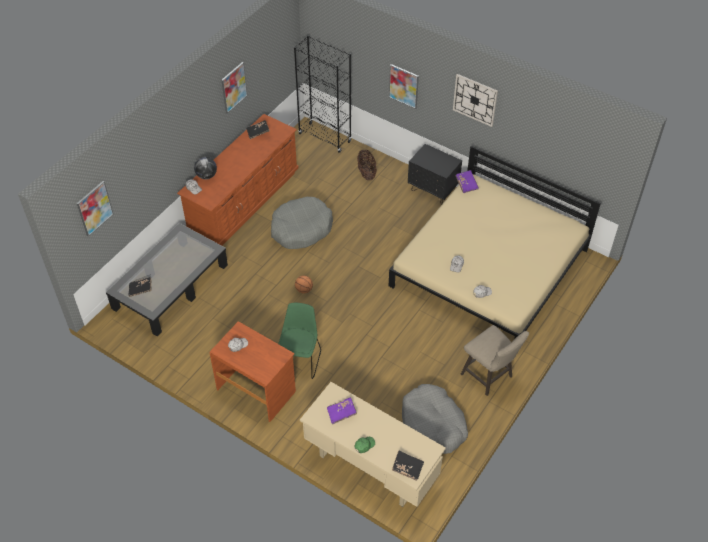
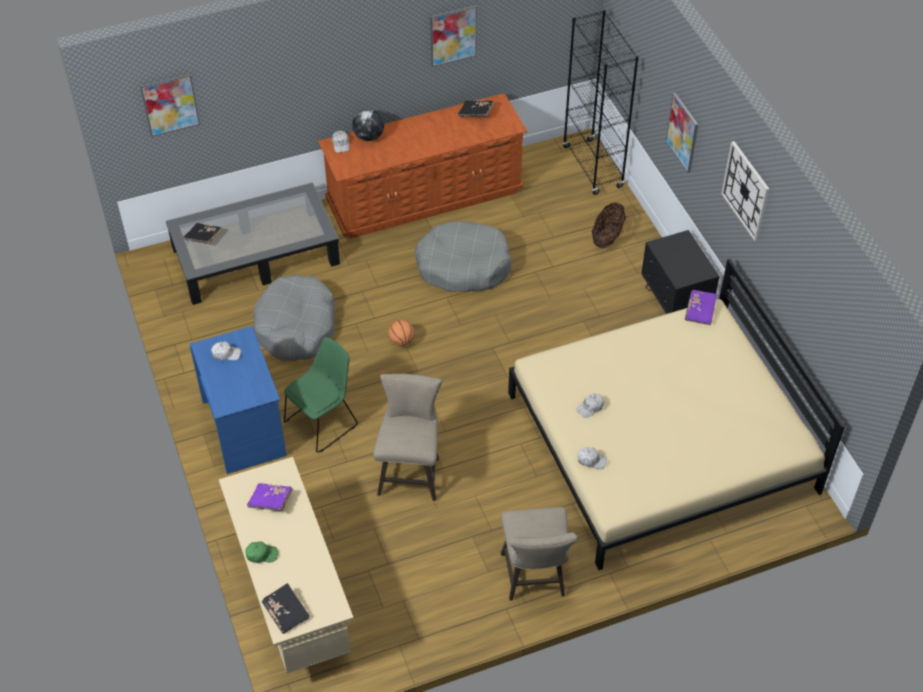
camera: 35 degrees right, 0 degrees up
(257, 390) = (245, 428): brown desk -> blue desk
(374, 359) = (410, 472): none -> beige stool
(433, 424) = (411, 593): grey dog bed -> grey dog bed (296, 327)

